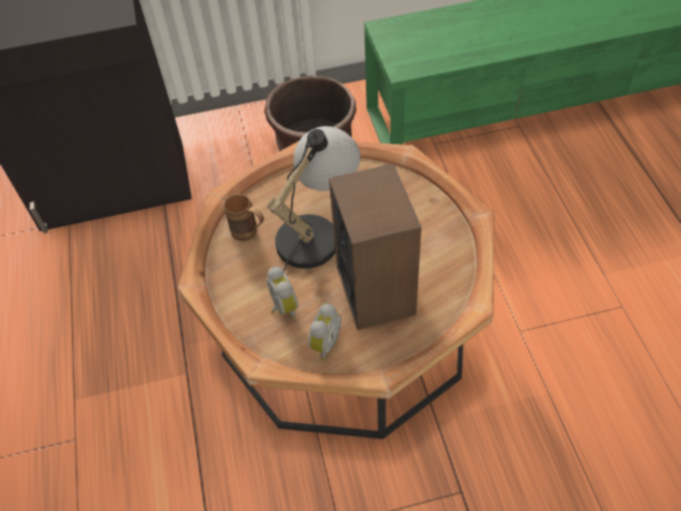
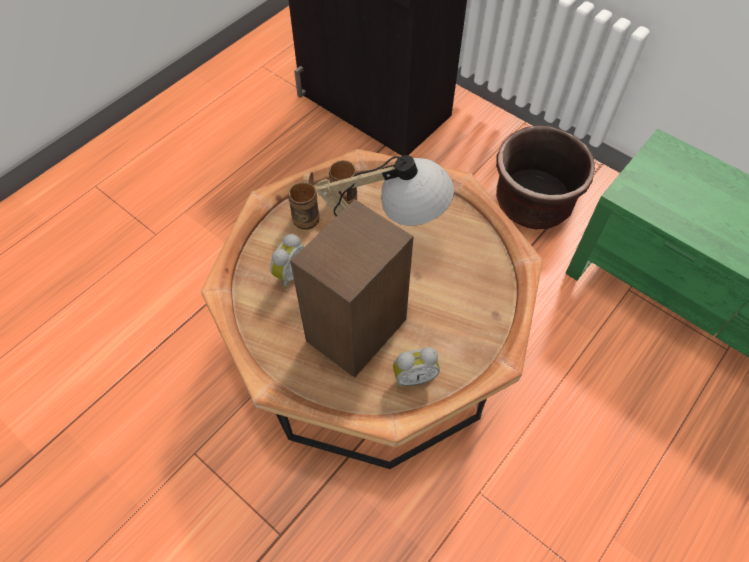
camera: 50 degrees right, 5 degrees up
(235, 263) = (308, 213): none -> brown mug
(324, 343) = (274, 324): alarm clock -> alarm clock (414, 376)

